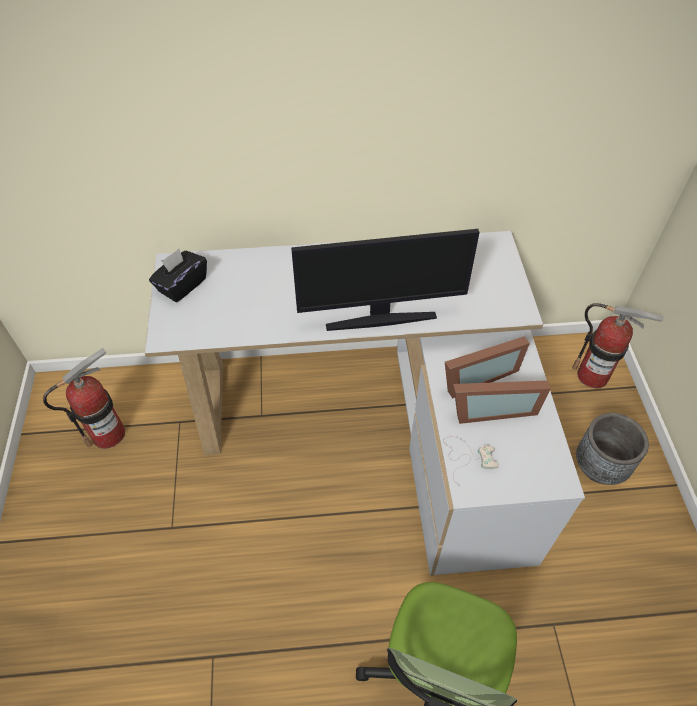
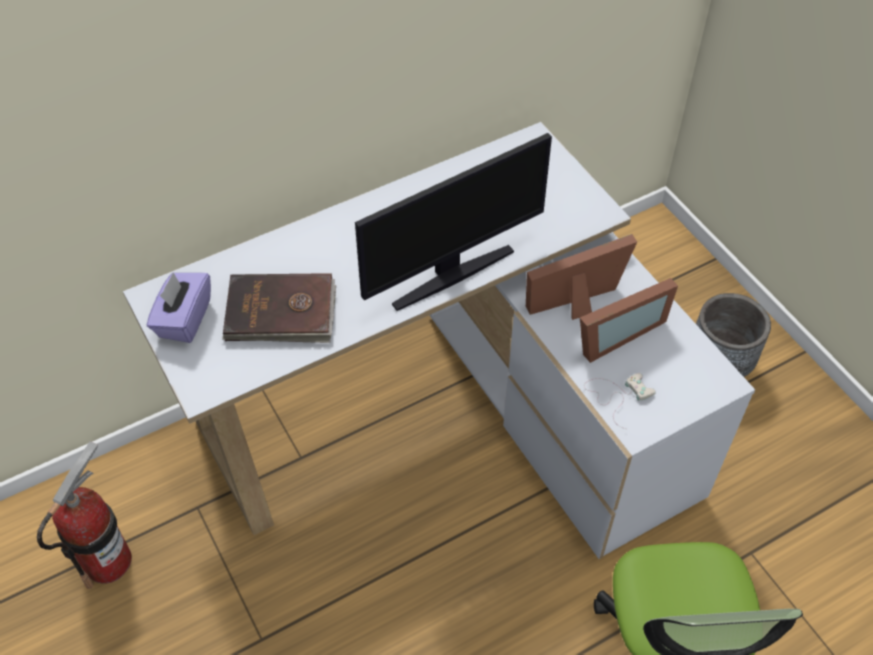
camera: 25 degrees left, 0 degrees up
(182, 285) = (184, 319): black tissue box -> purple tissue box
(247, 303) = (281, 312): none -> brown book
(475, 376) = (579, 304): picture frame -> picture frame turned 150 degrees counterclockwise
(592, 375) = (665, 262): fire extinguisher -> none

